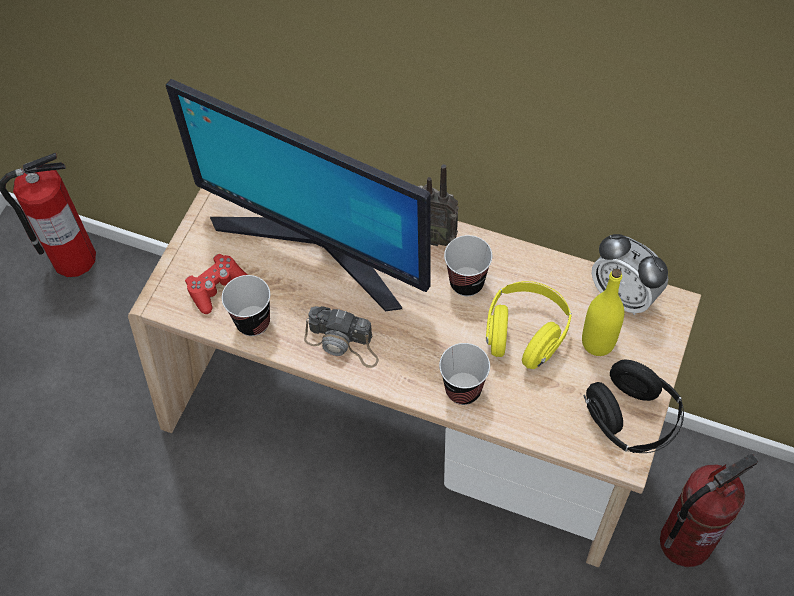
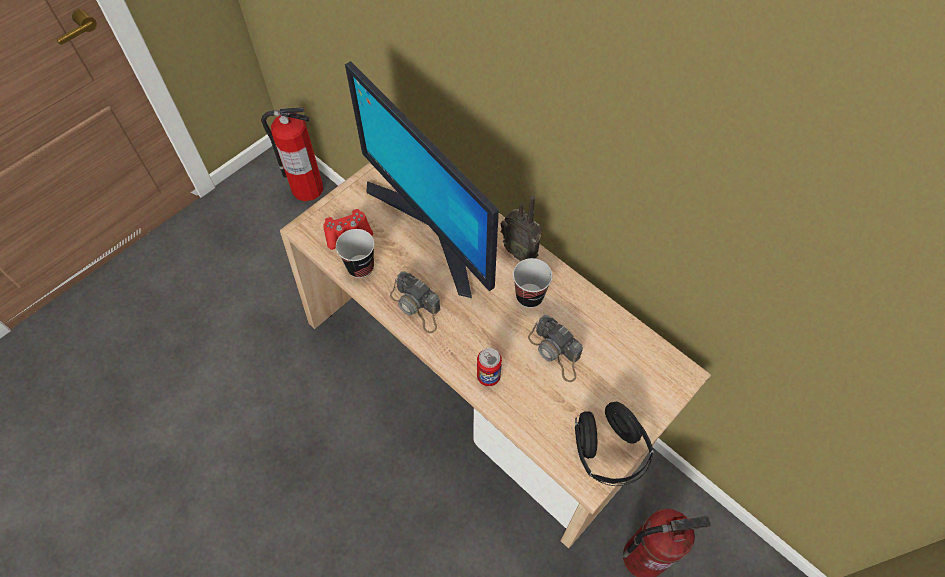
camera: 20 degrees right, 0 degrees up
(463, 389) = (488, 376): cup -> can
(525, 334) = (555, 352): yellow headphones -> camera
(598, 342) = (610, 380): yellow bottle -> none
(624, 296) = (647, 352): alarm clock -> none

